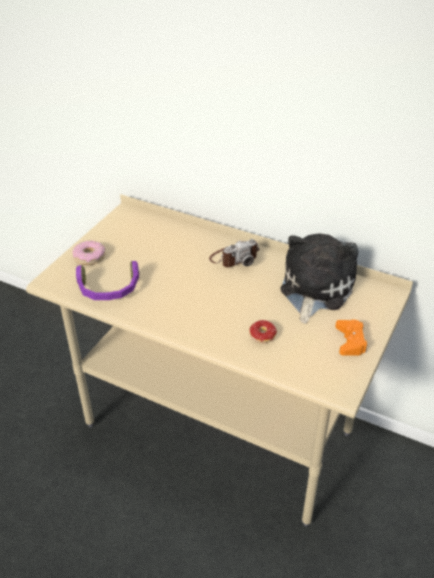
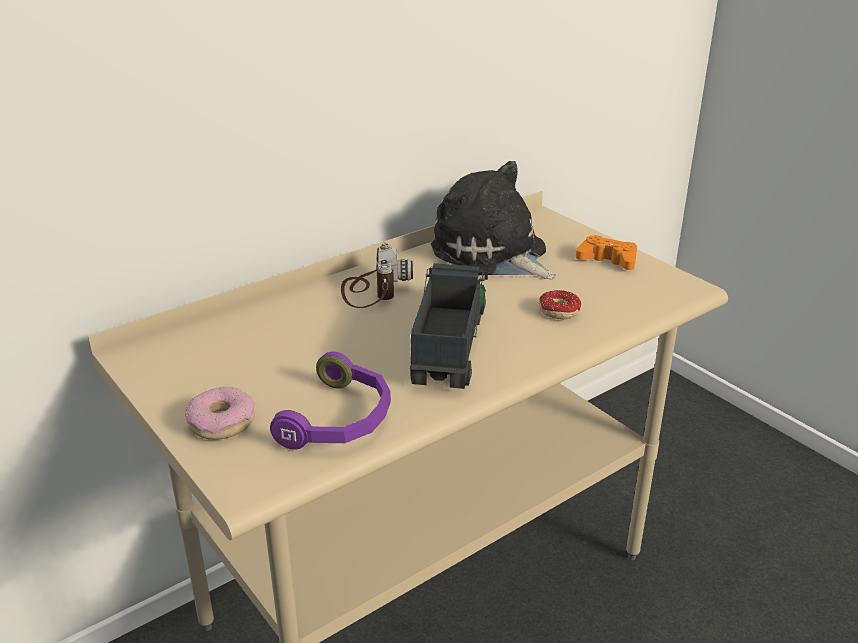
camera: 65 degrees left, 10 degrees down
(196, 303) = (450, 344): none -> toy truck

